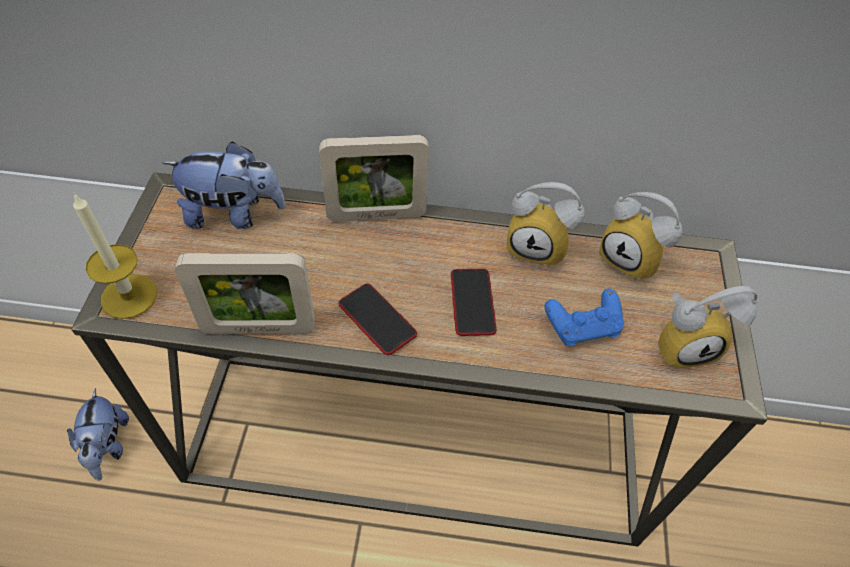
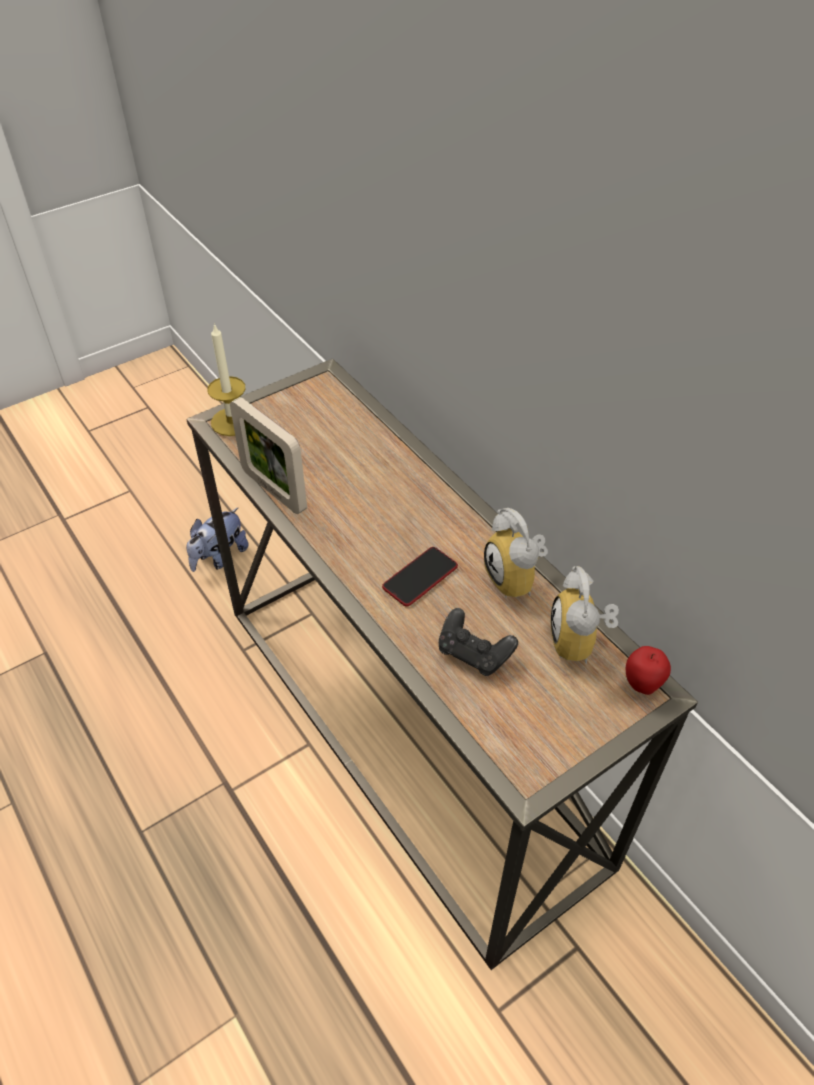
camera: 50 degrees right, 5 degrees down
(234, 214) = (345, 415): plush toy -> none
(376, 215) = (431, 477): picture frame -> none
(377, 319) = (345, 538): phone -> none
(582, 327) = (474, 653): blue game controller -> black game controller
(684, 344) = (535, 728): alarm clock -> none
(696, 255) = (642, 684): none -> apple

